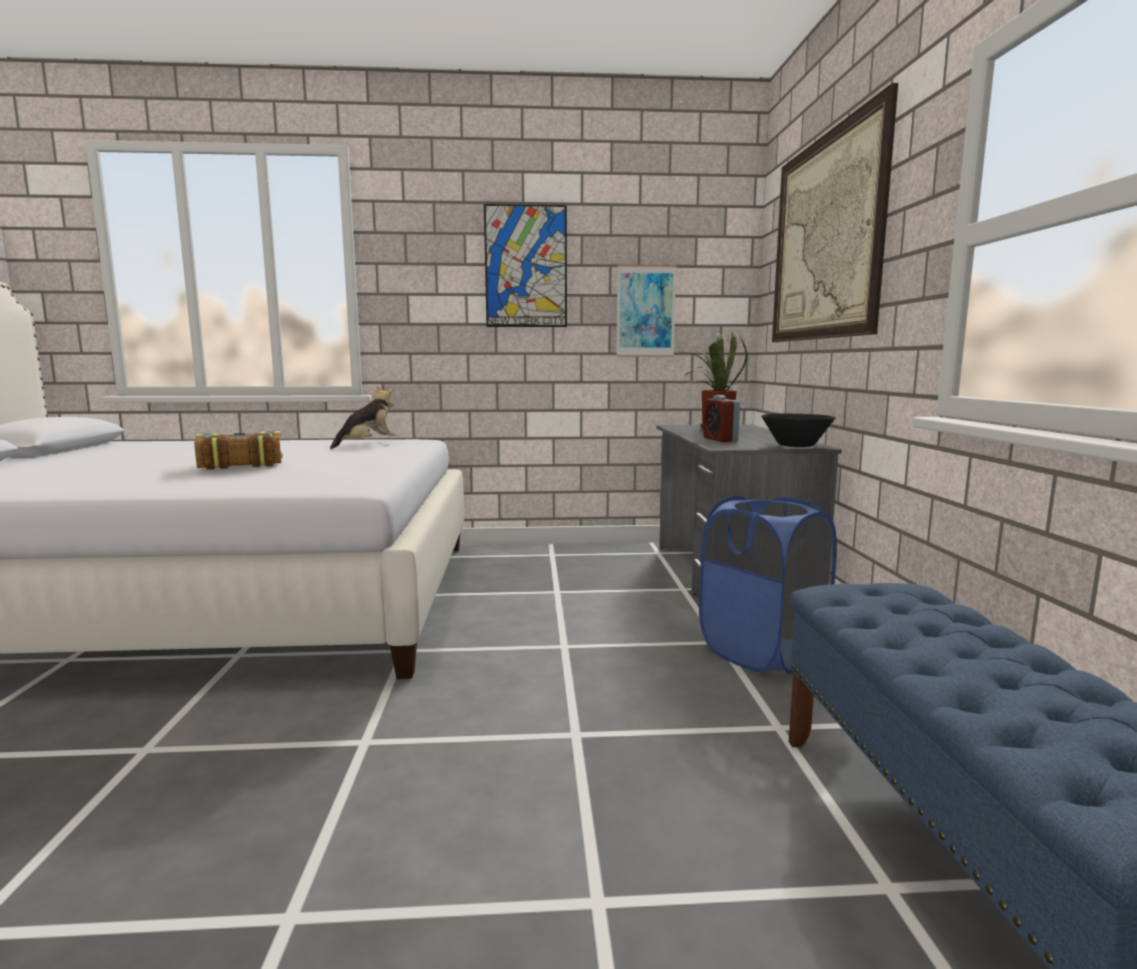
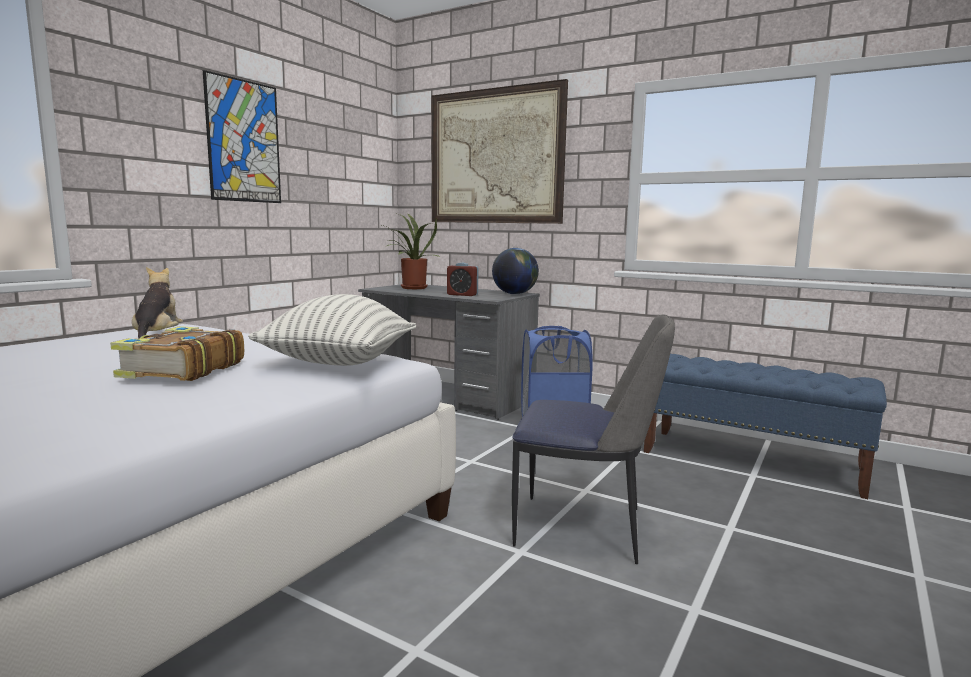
camera: 55 degrees left, 0 degrees up
(312, 479) = (338, 364): none -> pillow
(460, 764) = (584, 528): none -> chair
(645, 311) = (334, 192): picture -> none
(796, 445) = (514, 294): black bowl -> globe

